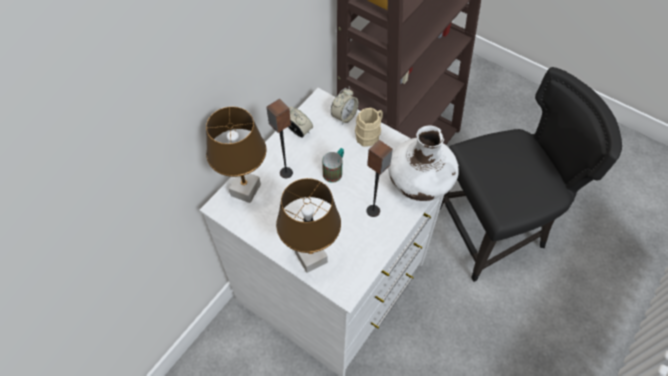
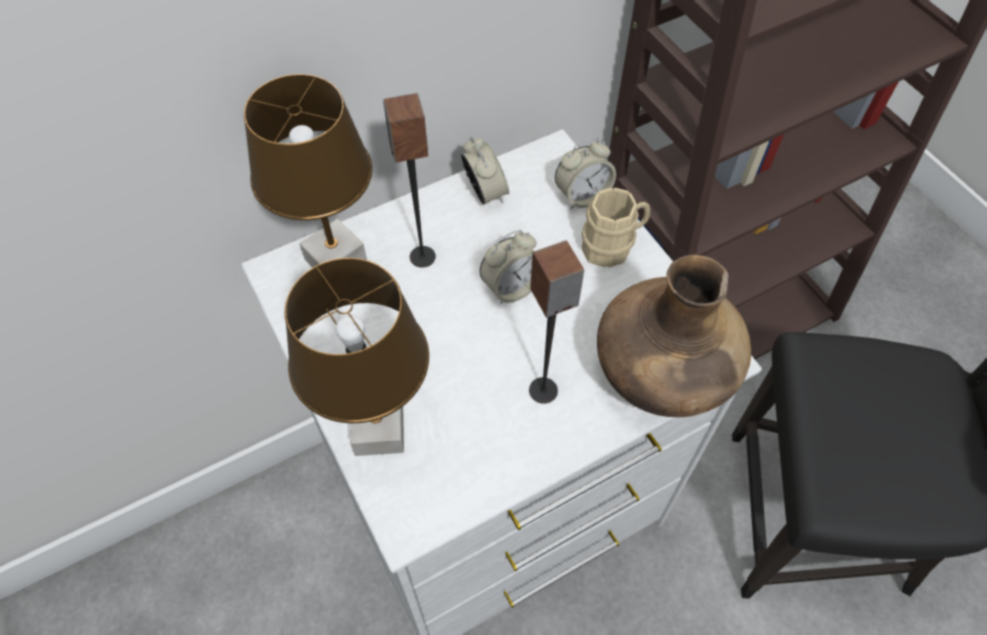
camera: 25 degrees right, 0 degrees up
(334, 171) = (511, 287): mug -> alarm clock
(419, 184) = (661, 376): white vase -> brown vase

